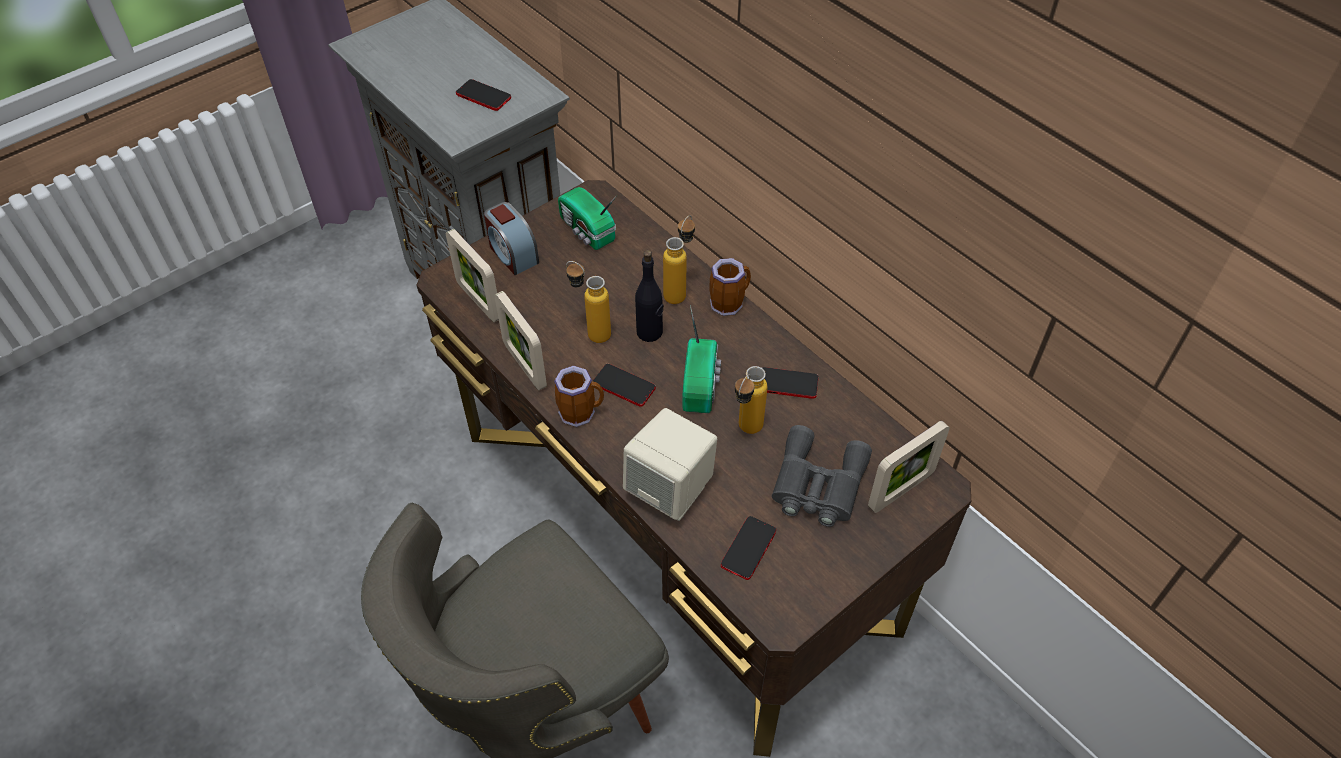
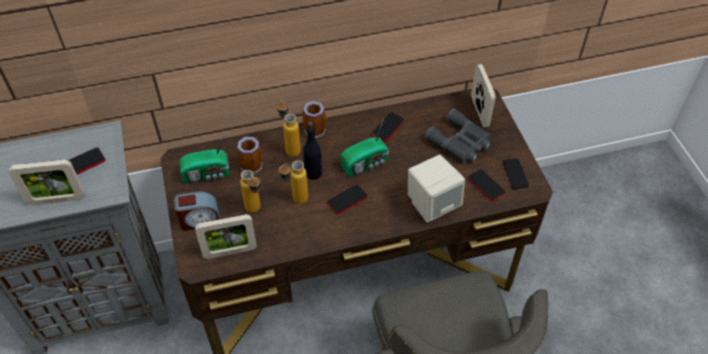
camera: 65 degrees left, 0 degrees up
(524, 366) = (301, 244): picture frame -> picture frame (56, 200)
(580, 412) = (355, 227): mug -> mug (252, 164)
(701, 383) = (366, 163): radio -> radio turned 120 degrees clockwise
(745, 432) = (411, 158): bottle -> bottle (256, 211)
(798, 582) = (515, 174): none -> phone

